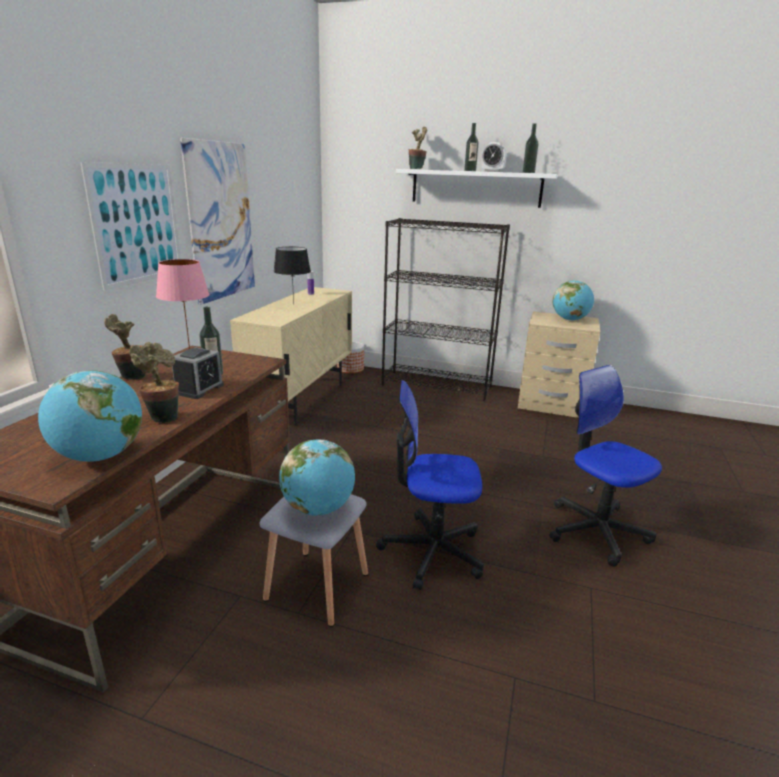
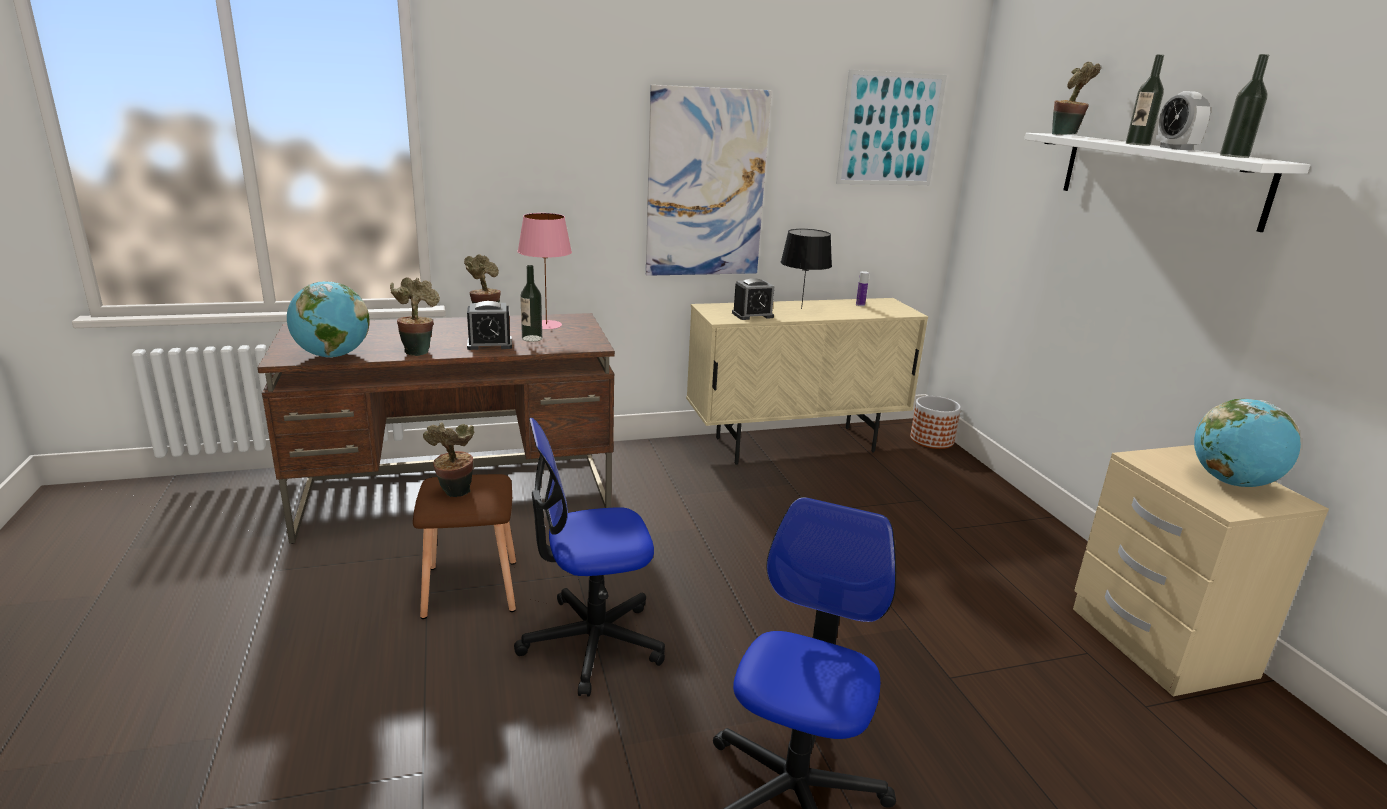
camera: 55 degrees right, 0 degrees up
(137, 224) = (567, 174): picture -> picture (890, 129)
(283, 315) = (752, 315): none -> alarm clock
(317, 587) = (469, 589): grey stool -> brown stool
(318, 509) = (454, 494): globe -> potted plant
(432, 551) = (592, 642): office chair -> office chair turned 75 degrees counterclockwise
(437, 385) = (1009, 515): black bookcase -> none

